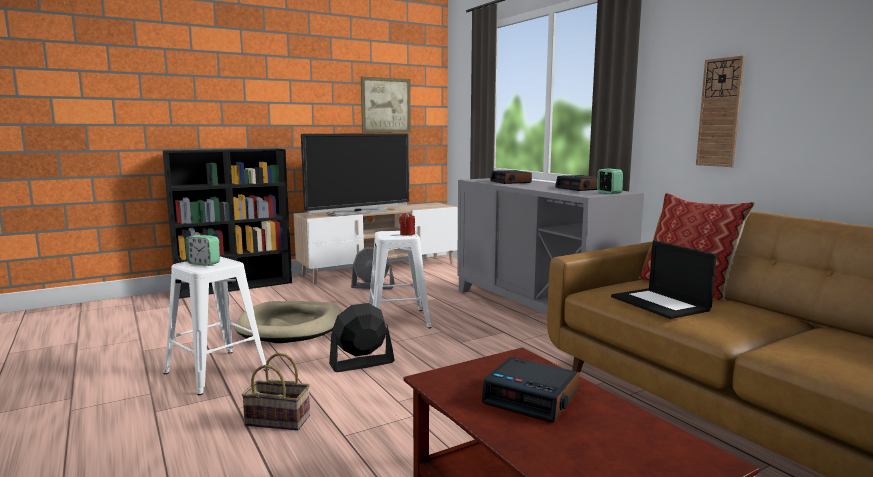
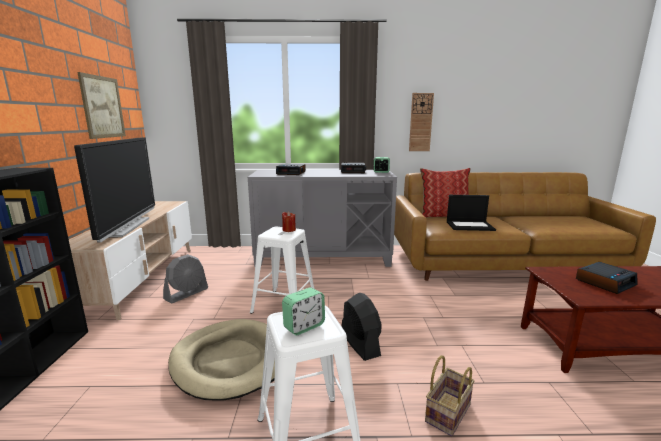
camera: 60 degrees left, 5 degrees up
(361, 363) = (359, 343): black fan -> black fan turned 150 degrees clockwise

